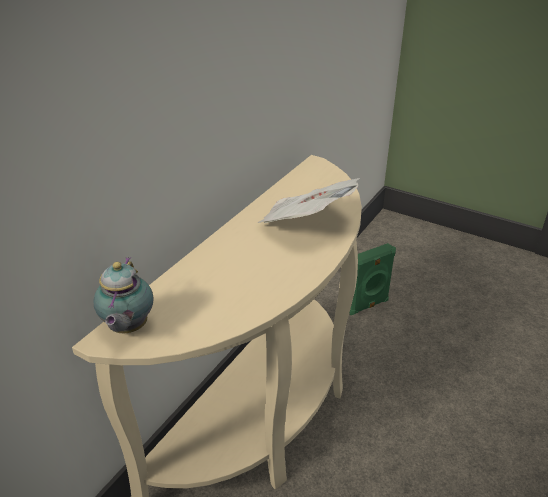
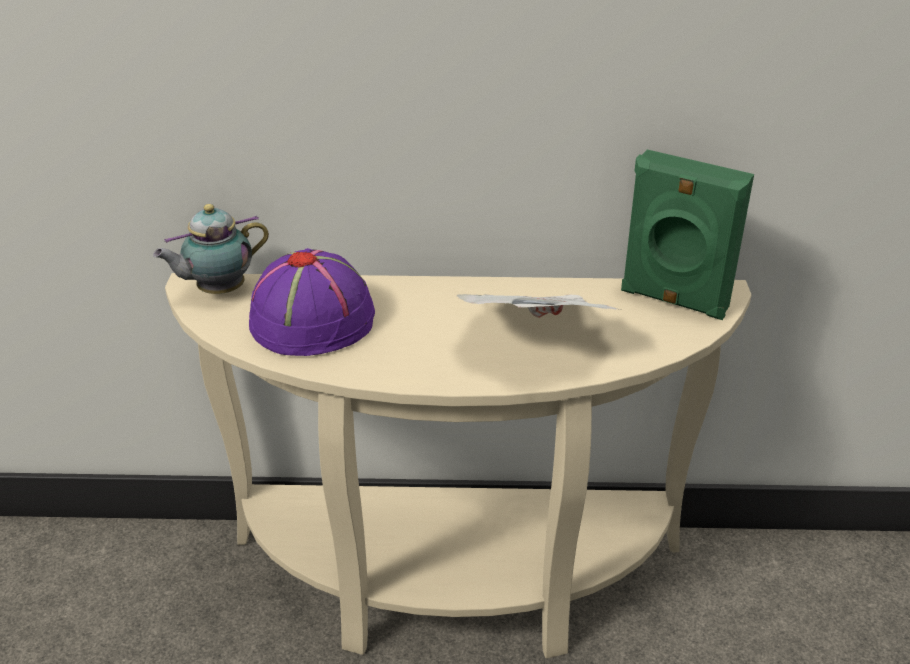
camera: 60 degrees right, 0 degrees up
(210, 295) = (313, 320): none -> purple hat
(367, 305) = (782, 615): green speaker -> green speaker (673, 301)

